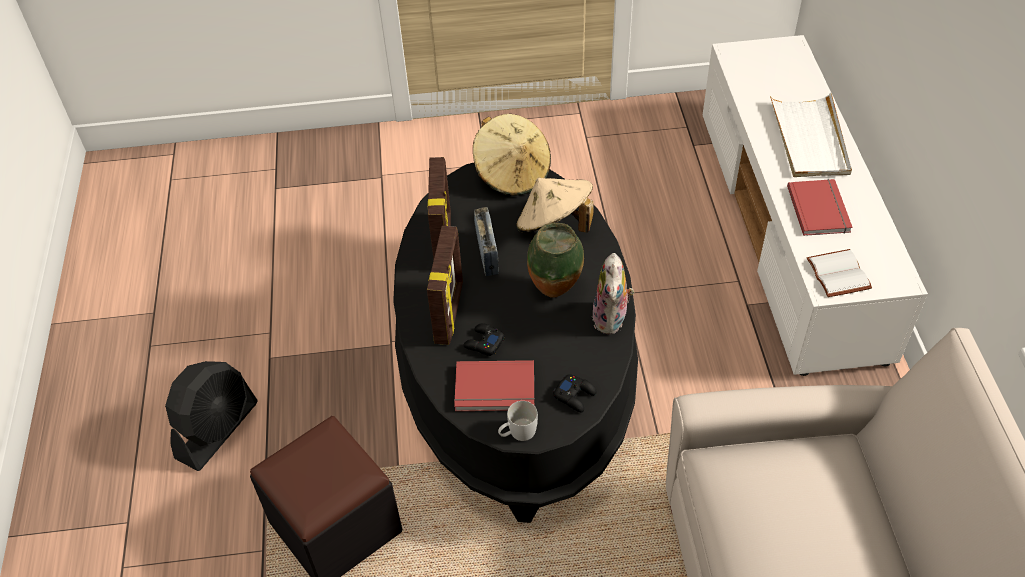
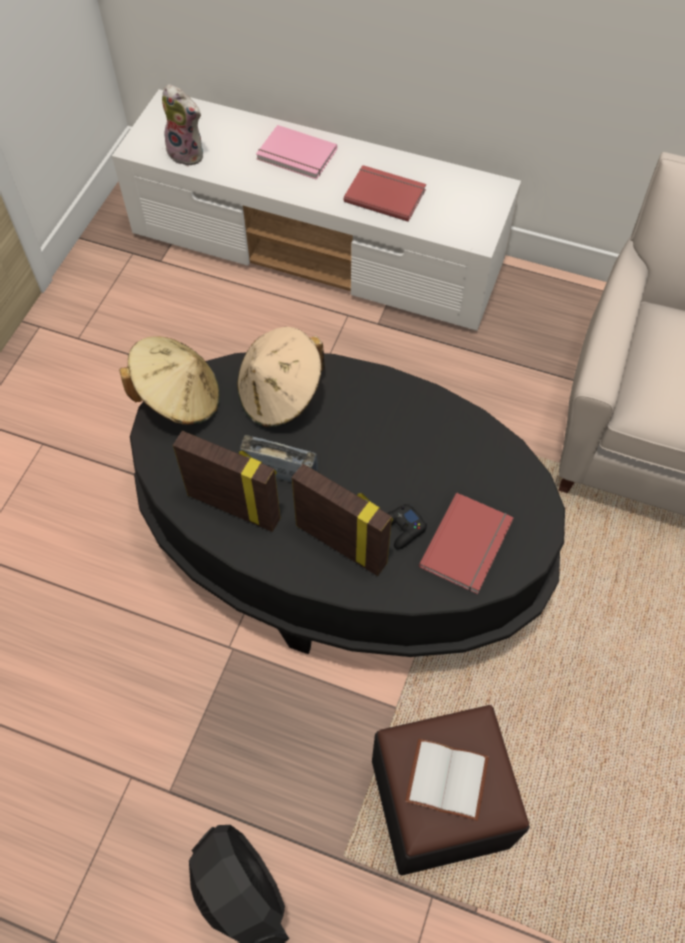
camera: 65 degrees left, 10 degrees up
(517, 433) = (532, 548): white mug -> none
(556, 293) = (373, 436): vase -> none
(575, 395) = (511, 479): black game controller -> none
(612, 319) = (435, 405): plush toy -> plush toy (188, 153)
(809, 139) = (296, 156): white tray -> pink book
(840, 274) = (468, 222): white book -> white book (448, 777)

